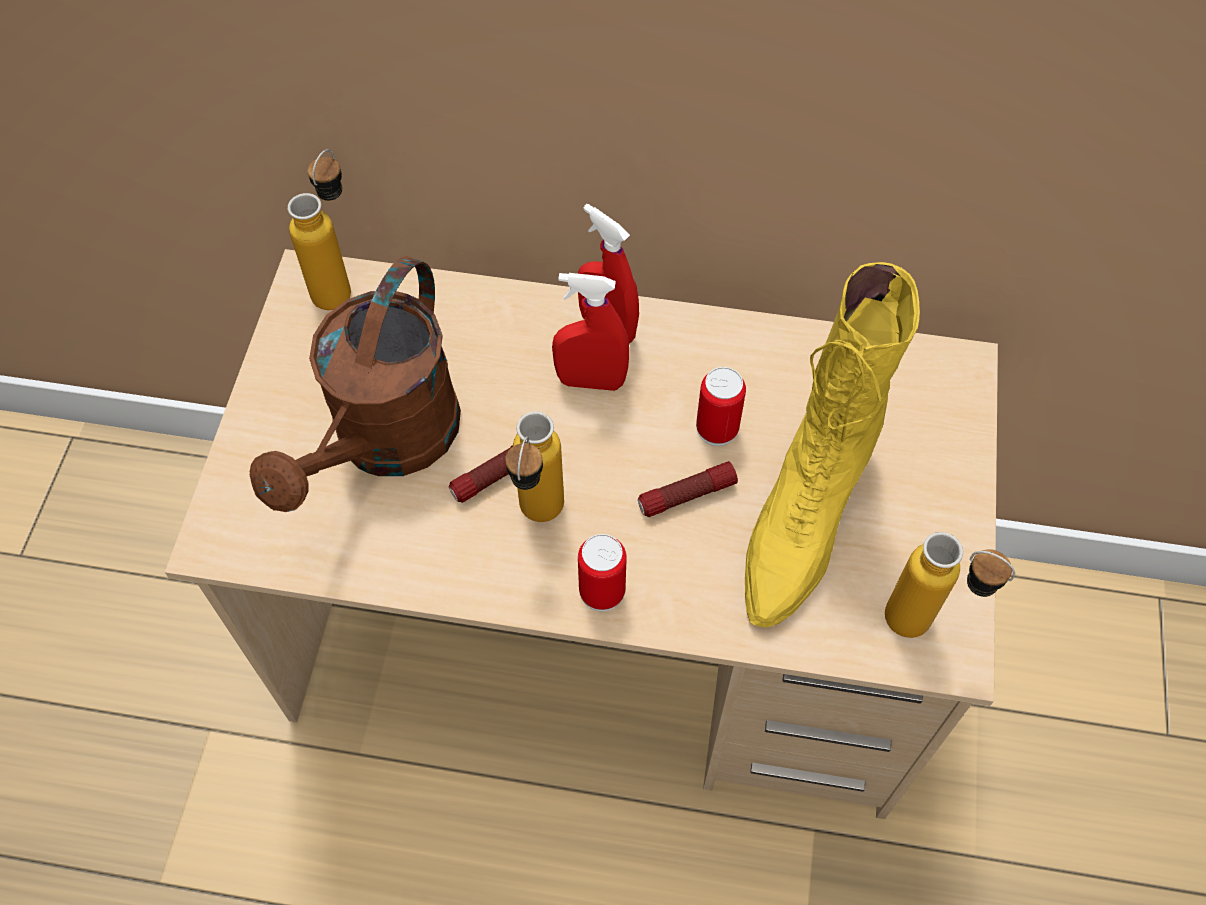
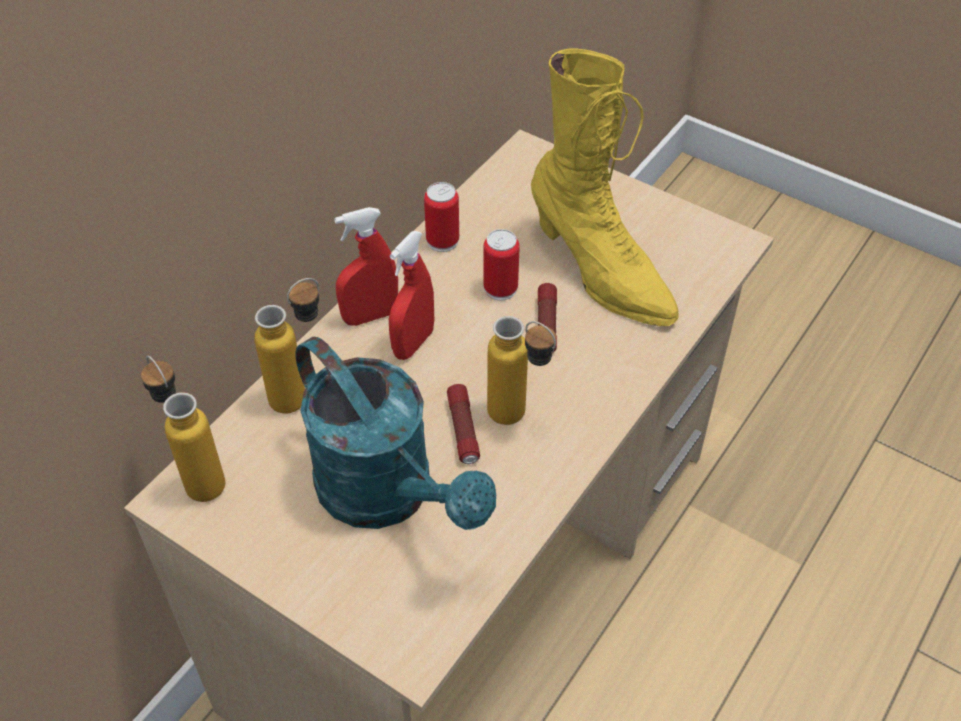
camera: 65 degrees left, 10 degrees down
(386, 444) = (388, 495): brown watering can -> turquoise watering can
(602, 591) = (600, 402): can -> can (442, 241)
(925, 627) = (710, 247): bottle -> bottle (302, 393)

